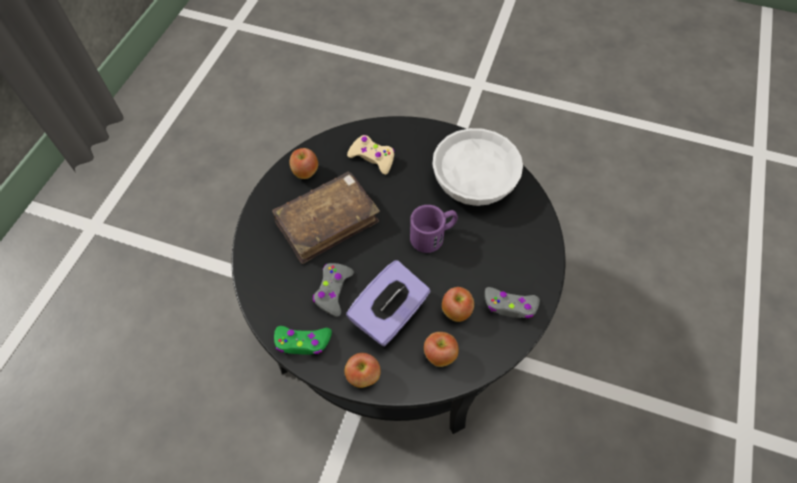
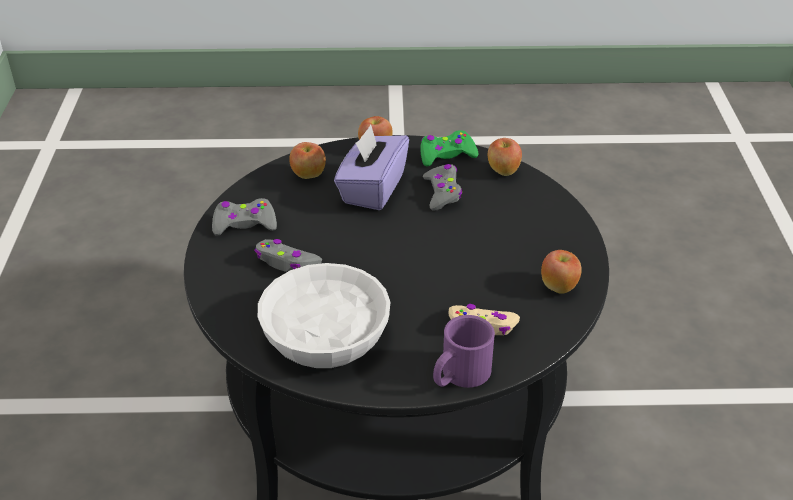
camera: 160 degrees right, 20 degrees down
(327, 222) = (491, 244): brown book -> none
(433, 235) = (356, 263): purple mug -> purple mug (459, 376)
(456, 311) = (303, 207): apple -> apple (503, 171)
(485, 252) = (286, 262): none -> grey game controller

